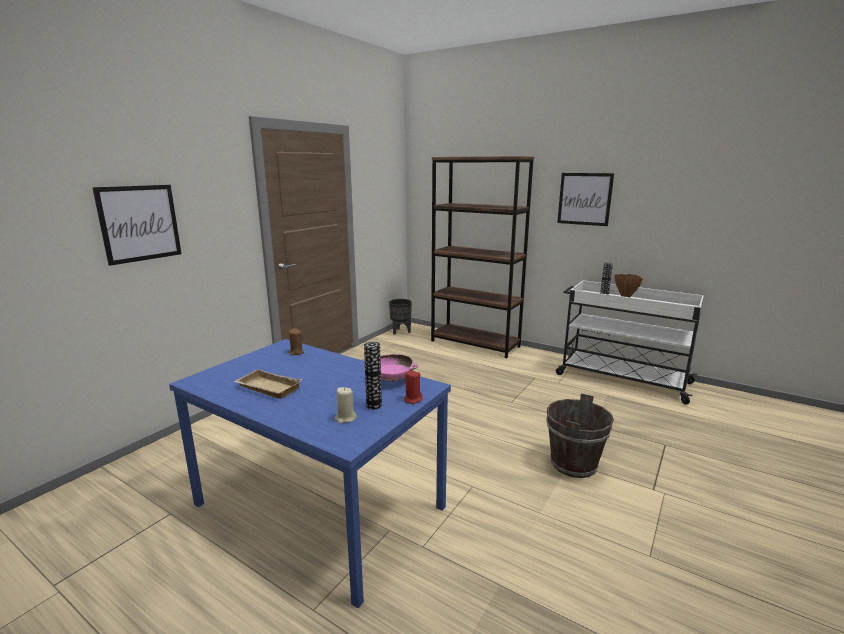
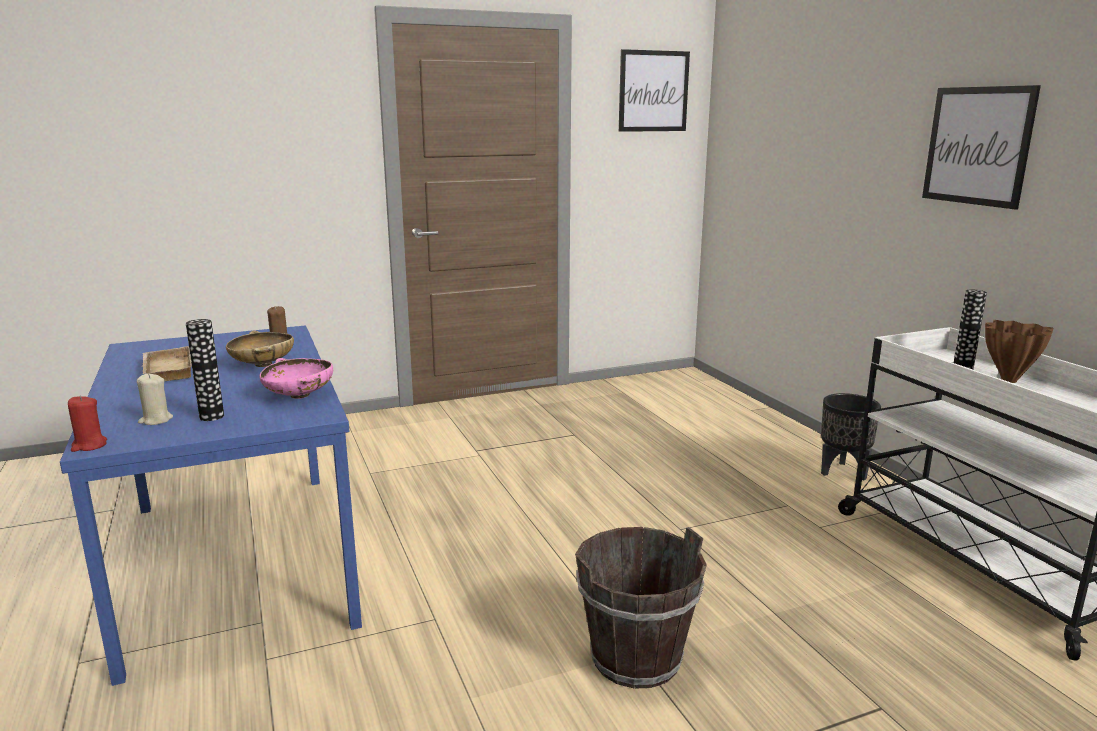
camera: 35 degrees right, 0 degrees up
(140, 223) = (195, 150): picture -> picture (653, 91)
(323, 368) = (262, 364): none -> beige bowl
(400, 332) = (658, 379): black planter -> black planter (842, 472)
(413, 399) = (263, 423): red candle -> red candle (89, 446)
(475, 344) = (758, 424): brown bookcase -> none

